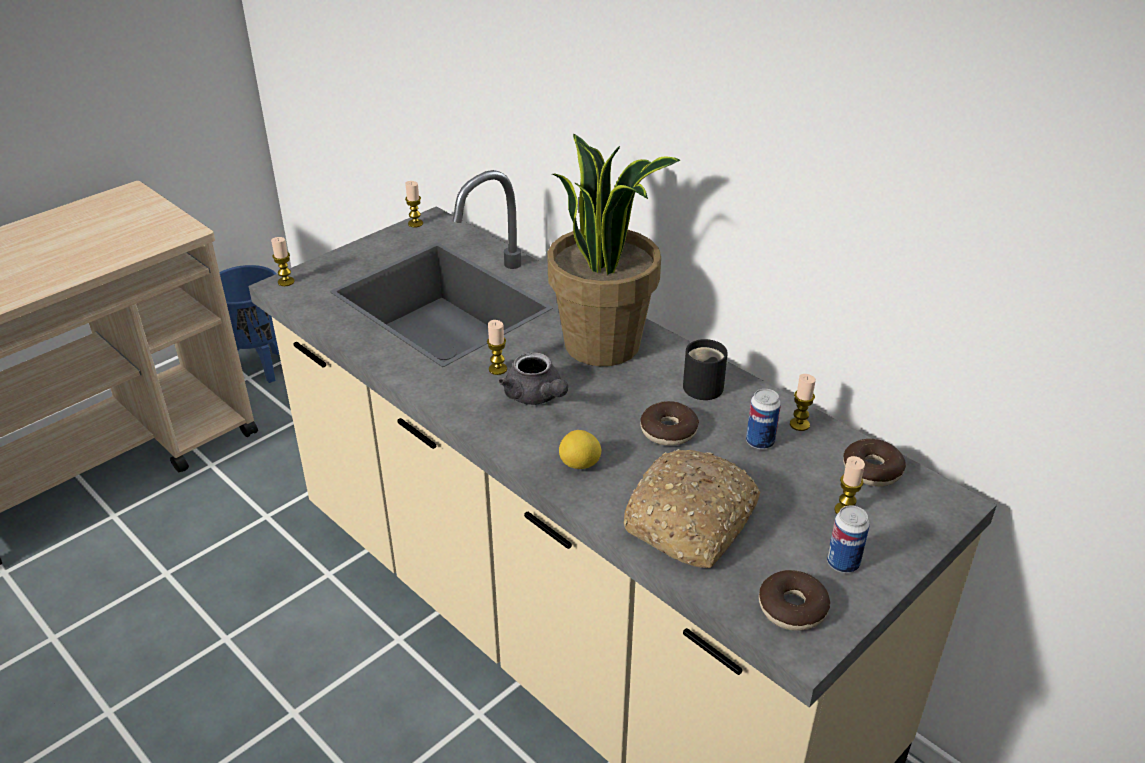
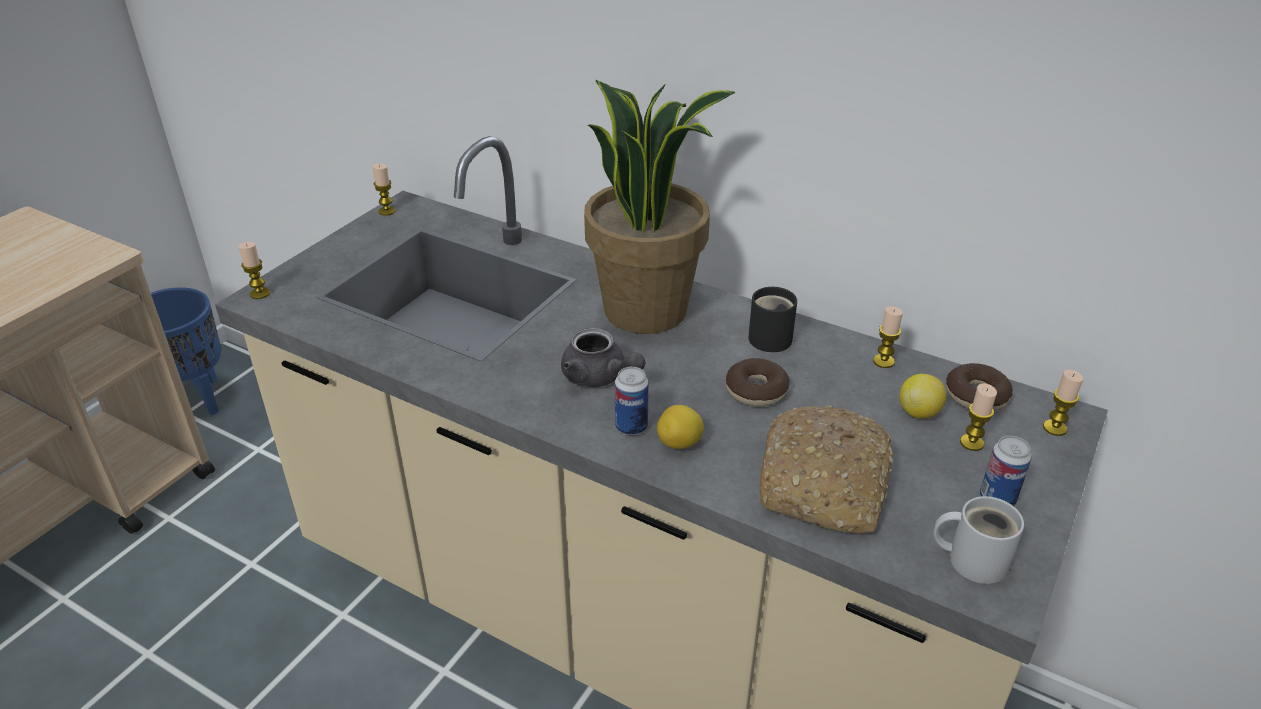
camera: 15 degrees left, 0 degrees up
(498, 369) = (544, 354): candle -> candle (1054, 428)
(760, 442) = (853, 386): can -> can (631, 427)
(792, 608) = (972, 558): donut -> white mug
(809, 475) = (919, 412): none -> lemon

